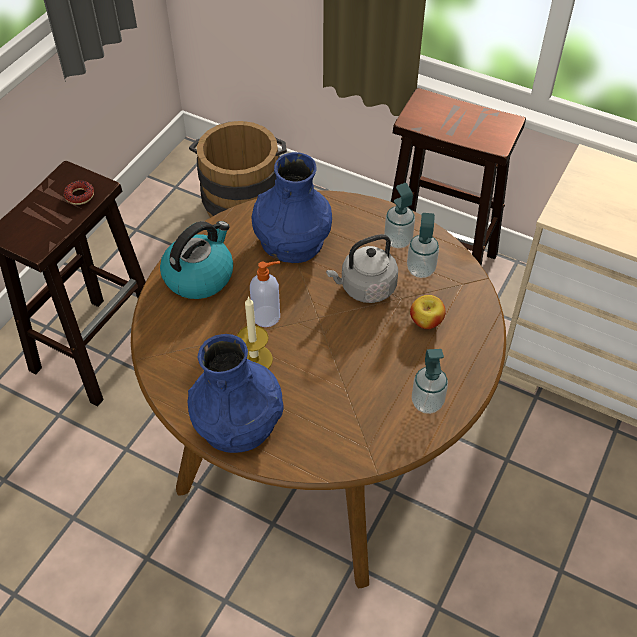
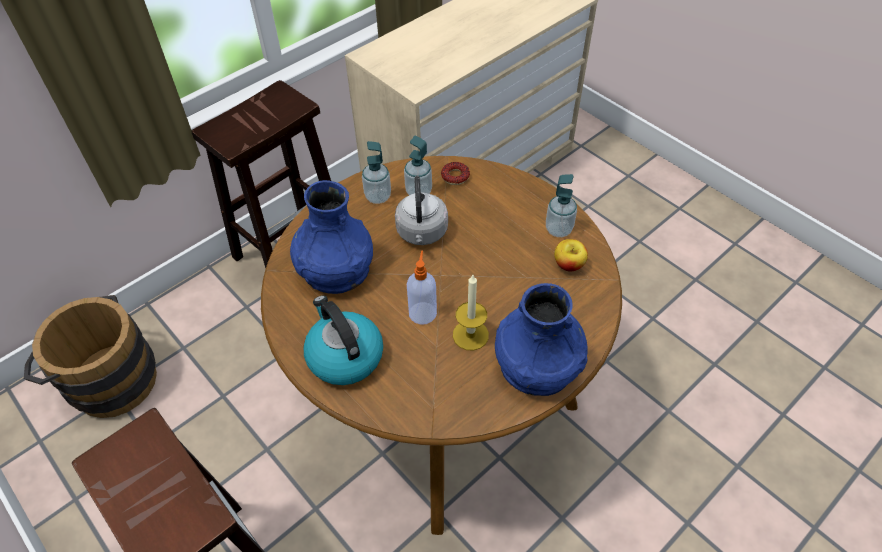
camera: 70 degrees left, 0 degrees up
(80, 196) = (148, 454): donut -> donut (455, 176)
(426, 321) = (476, 205): apple -> apple (569, 264)

